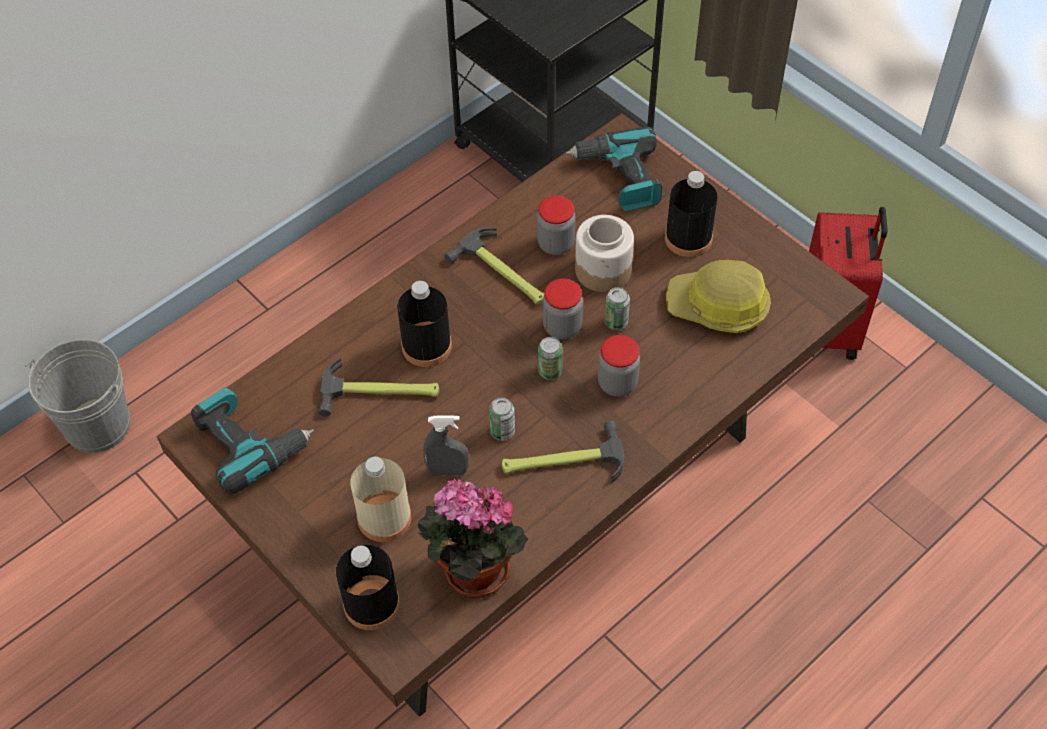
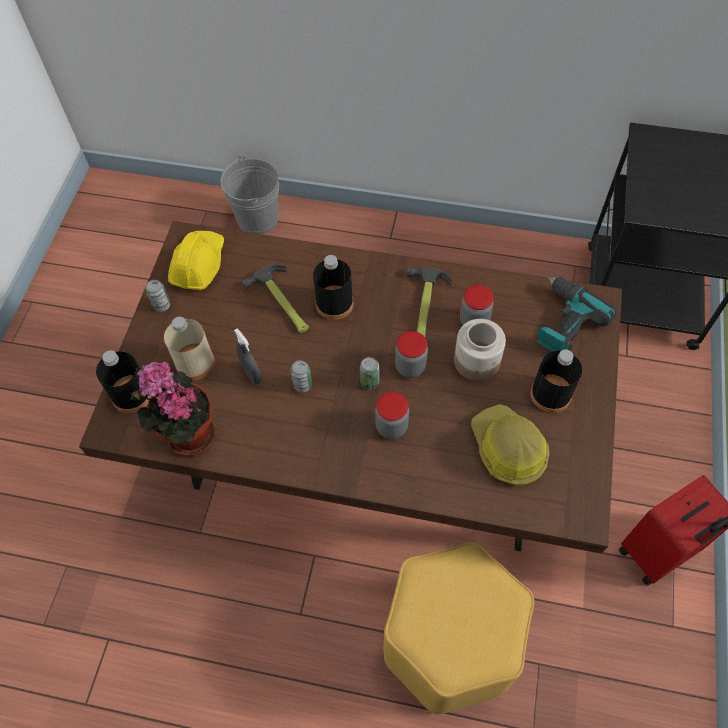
camera: 55 degrees right, 5 degrees up
(250, 443) = (198, 265): power drill -> yellow hard hat
(562, 461) = (305, 432): hammer -> none
(616, 322) = (440, 395): can -> can (161, 305)
(795, 568) = (447, 645): none -> yellow stool

